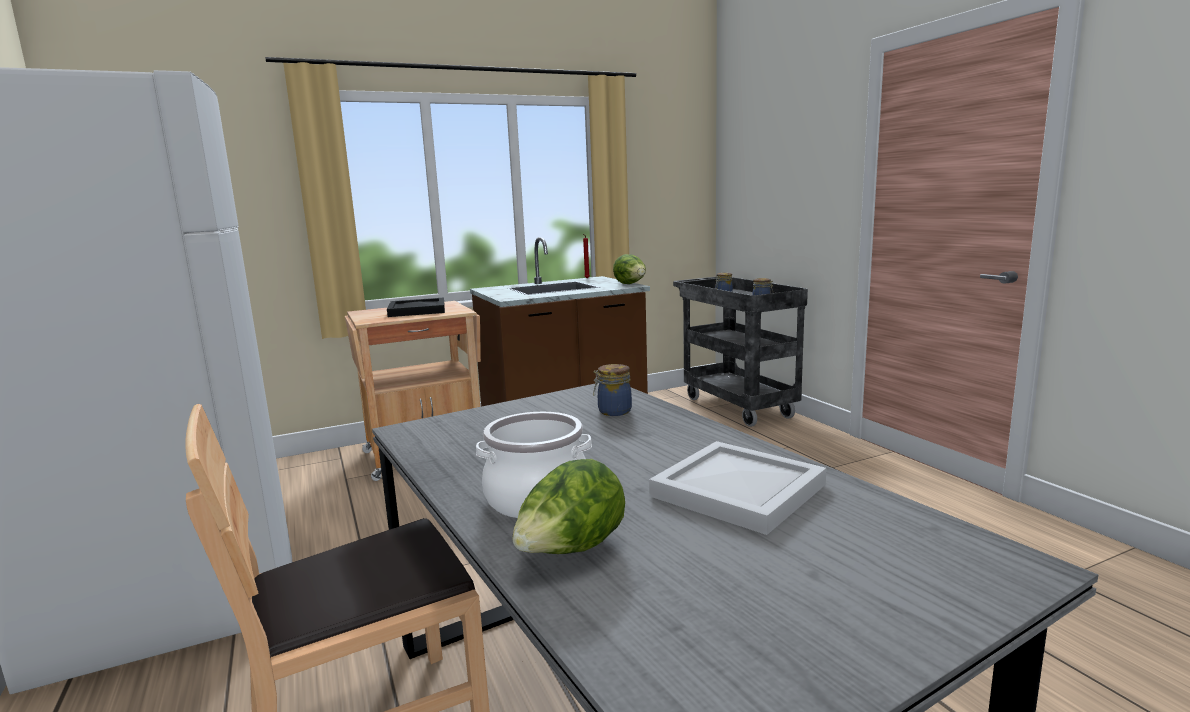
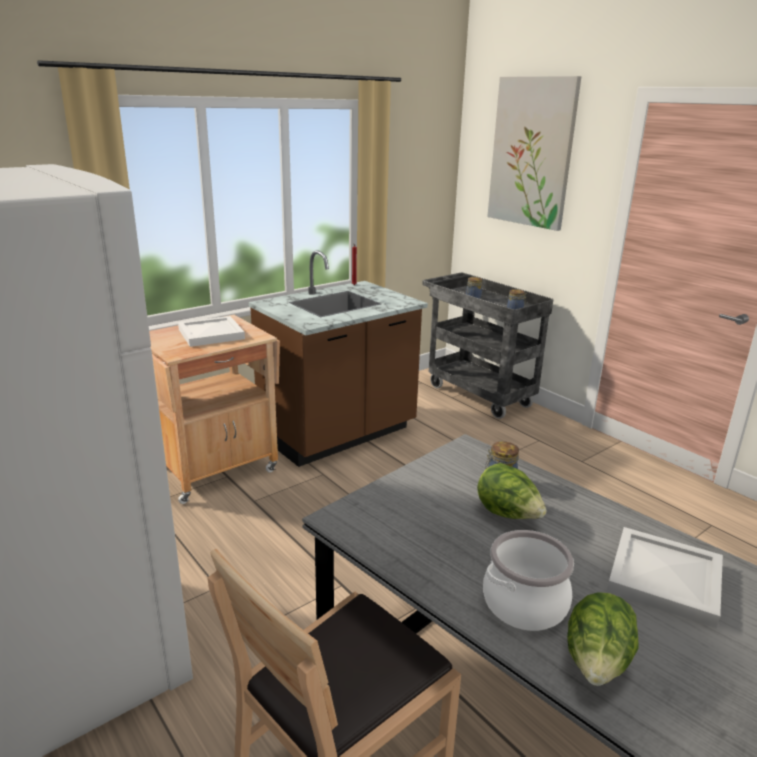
camera: 15 degrees left, 10 degrees up
(418, 310) = (212, 334): black tray -> white tray
(631, 284) = (407, 299): lettuce -> lettuce (508, 515)
(778, 135) = (532, 153): none -> picture

